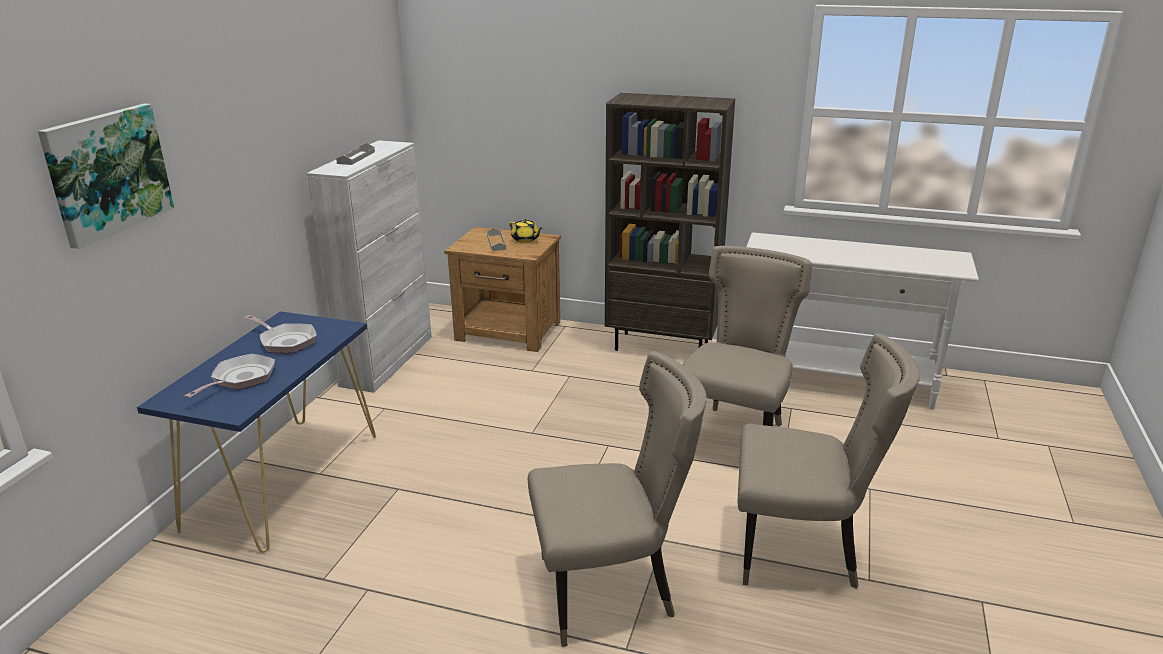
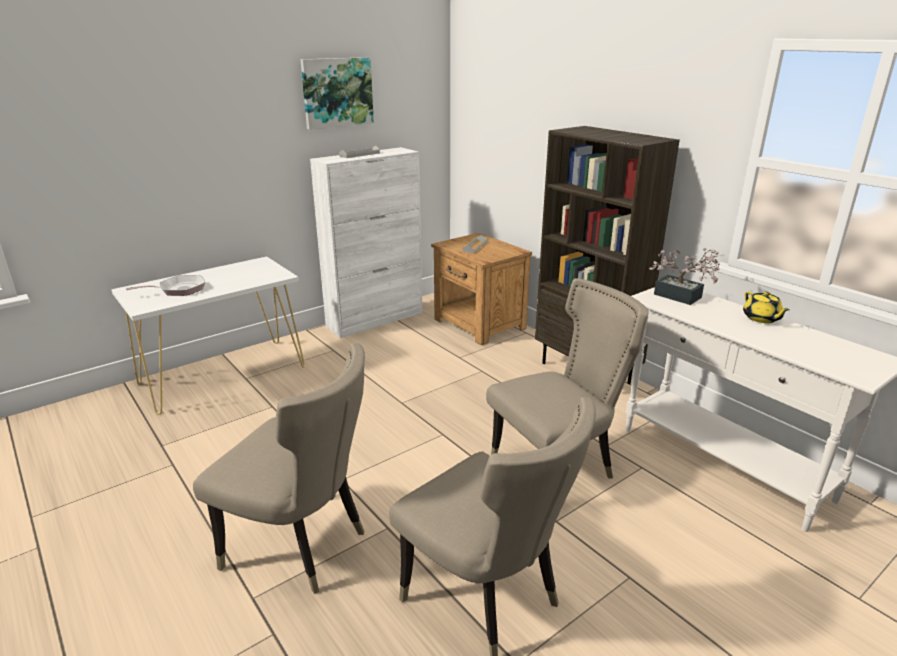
camera: 35 degrees right, 0 degrees up
(107, 172) = (108, 125): picture -> picture (337, 92)
(285, 341) = (237, 274): frying pan -> none
(285, 480) = (224, 375): blue console table -> white console table
(525, 239) = (499, 249): yellow teapot -> yellow teapot (761, 318)
(782, 244) = (682, 297): none -> potted plant

